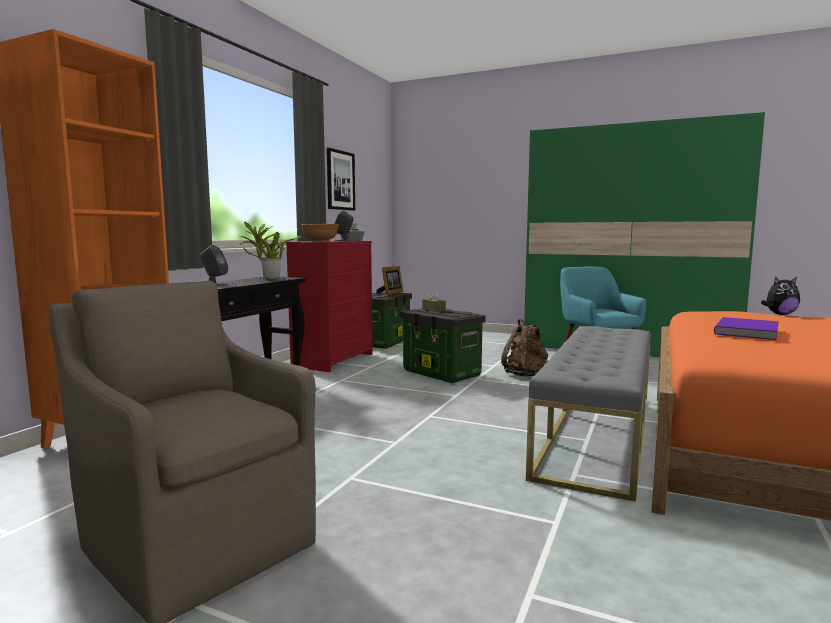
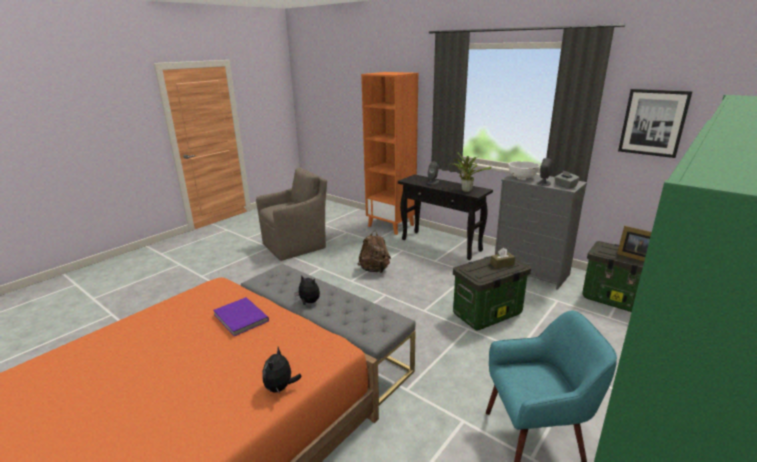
camera: 105 degrees right, 15 degrees up
(320, 241) = (522, 177): brown bowl -> white bowl
(334, 360) = (531, 272): red dresser -> grey dresser
(525, 375) = (477, 359): brown backpack -> brown backpack (375, 270)
(619, 351) = (308, 302): none -> plush toy

